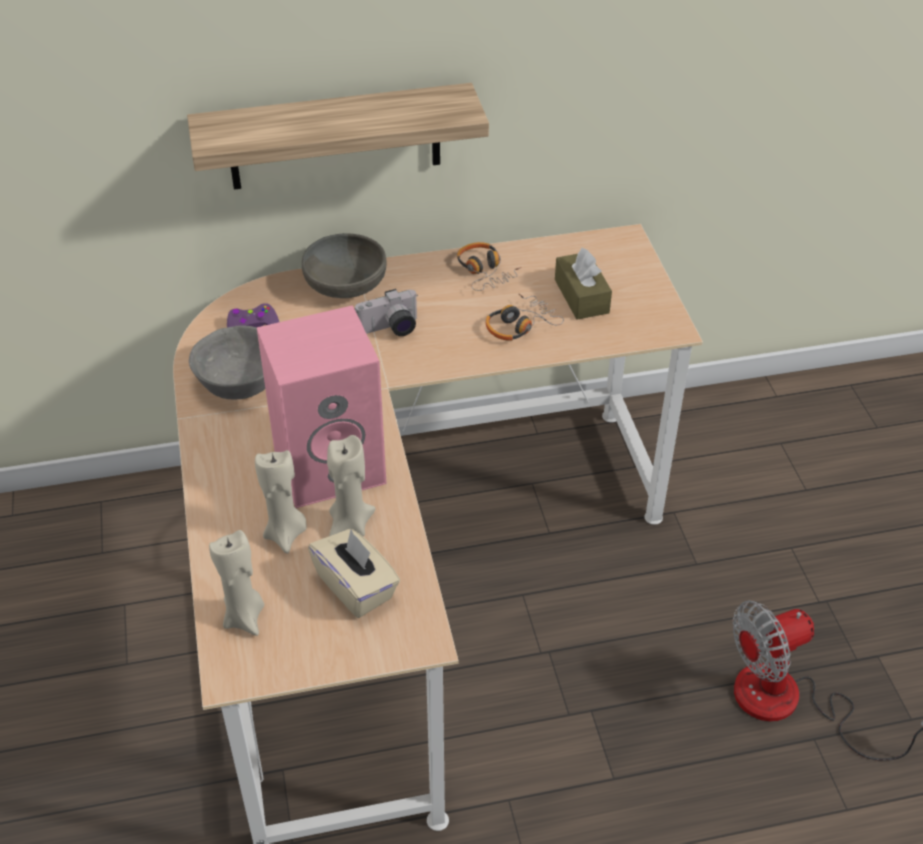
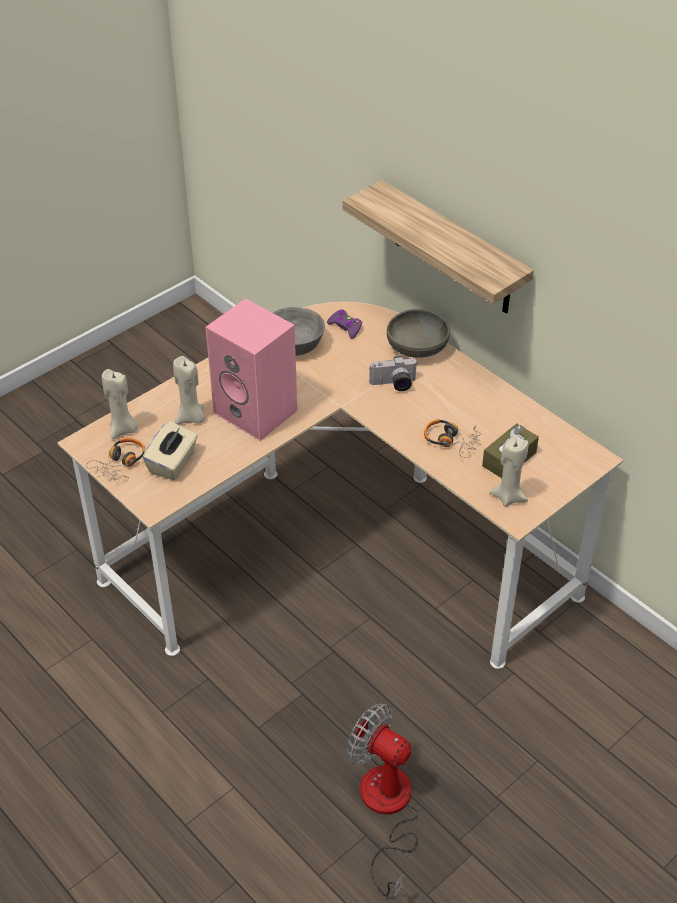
camera: 60 degrees right, 0 degrees up
(350, 524) = (217, 440): beige candle -> beige candle (508, 497)
(390, 329) = (393, 385): camera -> camera turned 45 degrees counterclockwise
(485, 272) = (490, 403): headphones -> headphones (120, 463)

